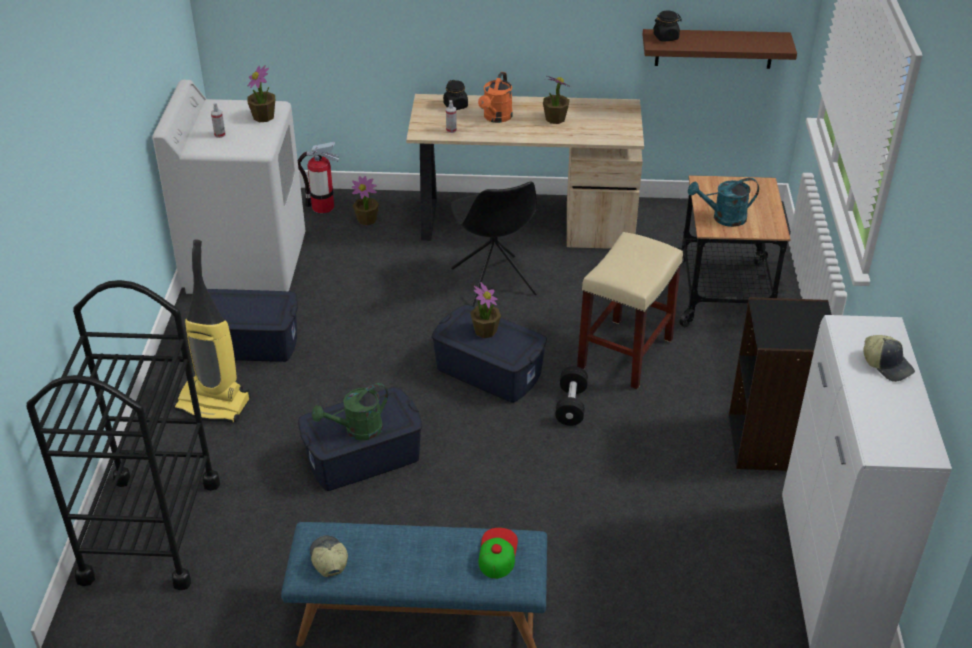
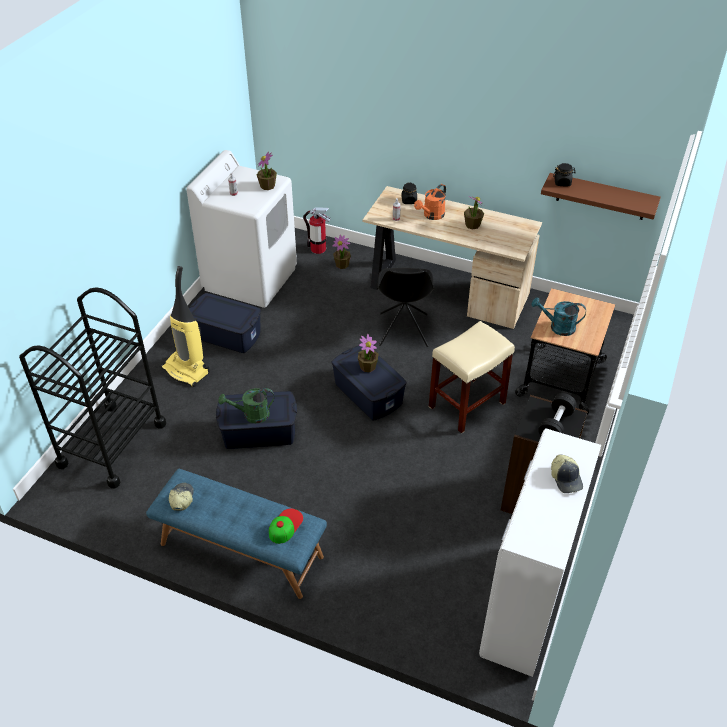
camera: 20 degrees right, 5 degrees up
(571, 405) = (410, 433): black dumbbell -> black dumbbell (555, 425)

